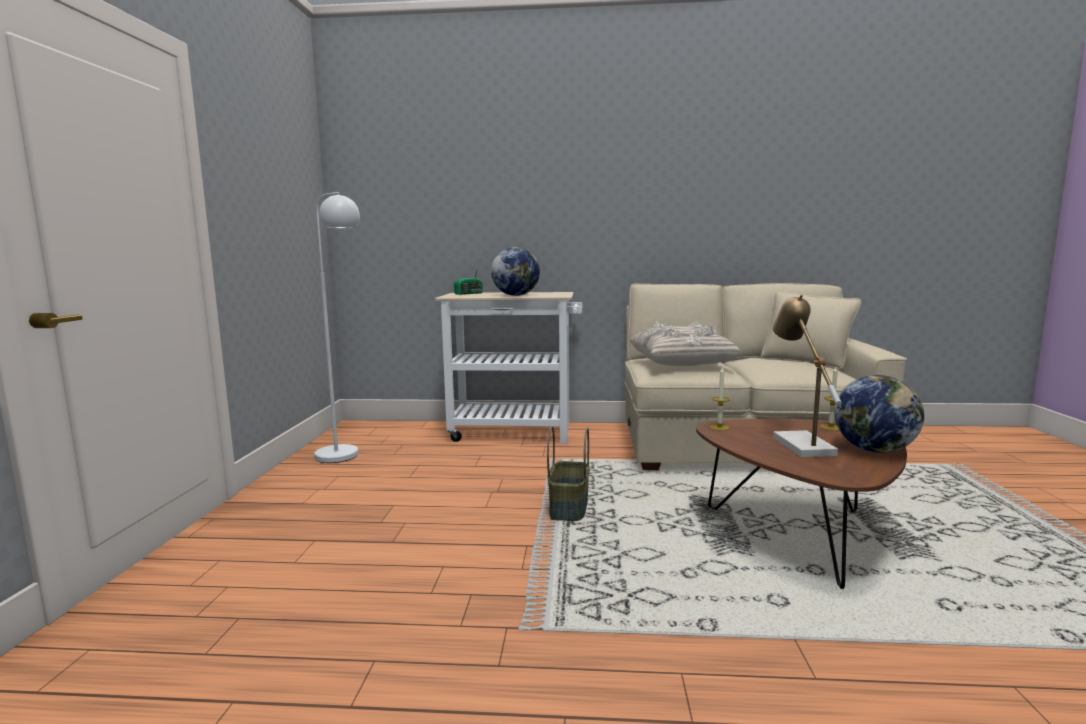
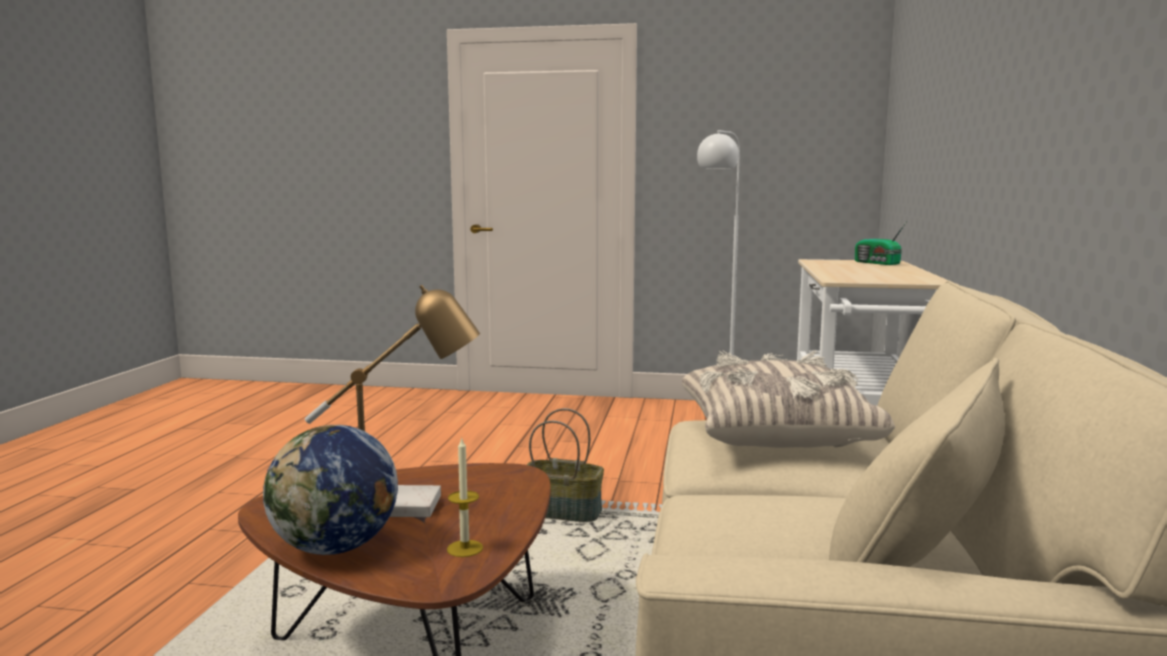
camera: 95 degrees right, 0 degrees up
(515, 295) = (842, 271): globe -> none
(719, 427) = (508, 474): candle -> none

